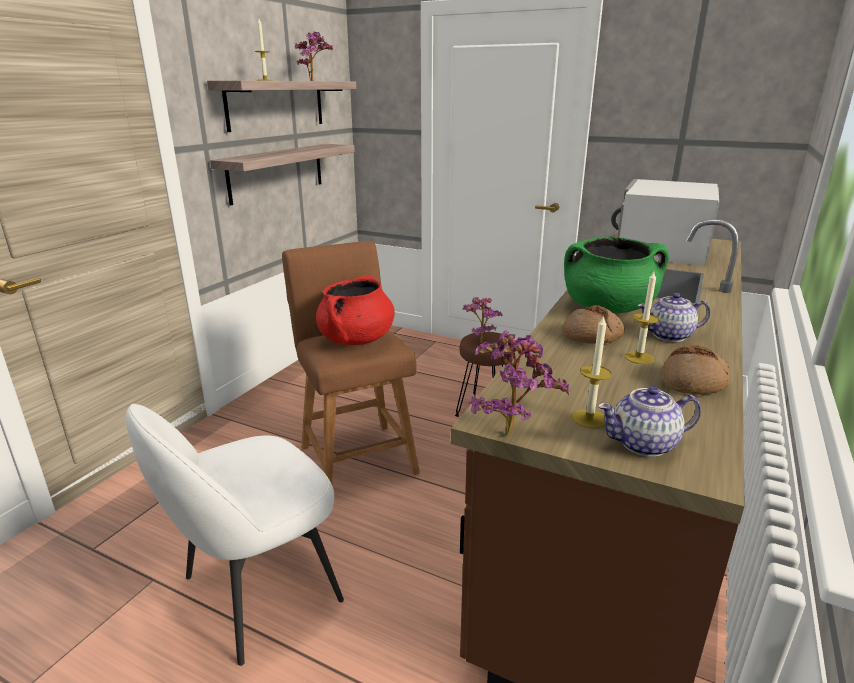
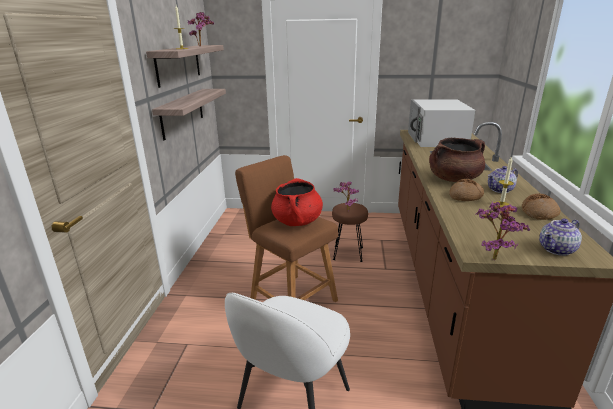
camera: 20 degrees left, 0 degrees up
(589, 418) = (519, 242): candle -> none
(608, 308) = (454, 179): green cooking pot -> brown cooking pot

